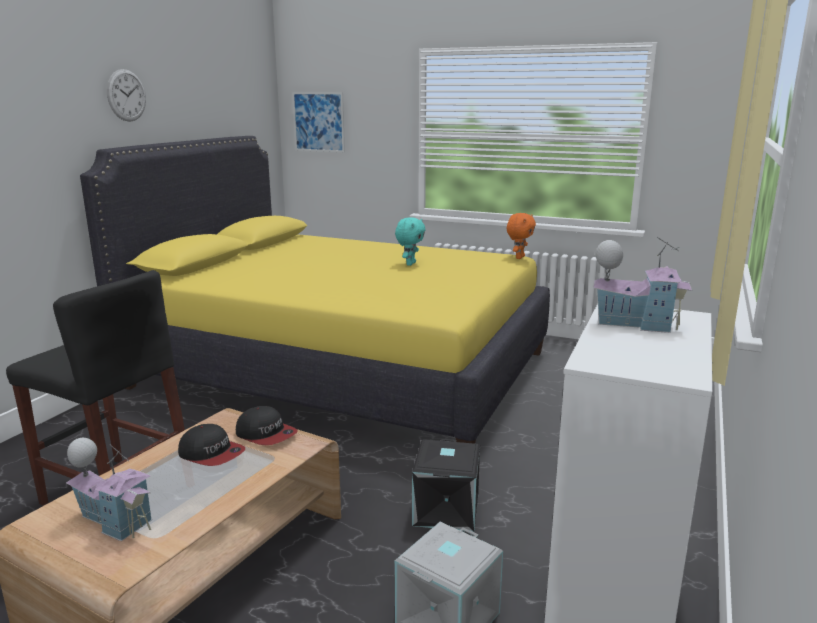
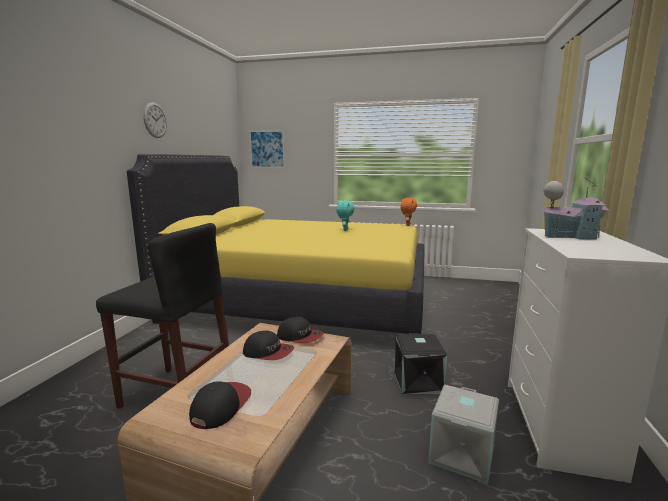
camera: 10 degrees left, 5 degrees down
(115, 521) = (220, 406): toy house -> cap

